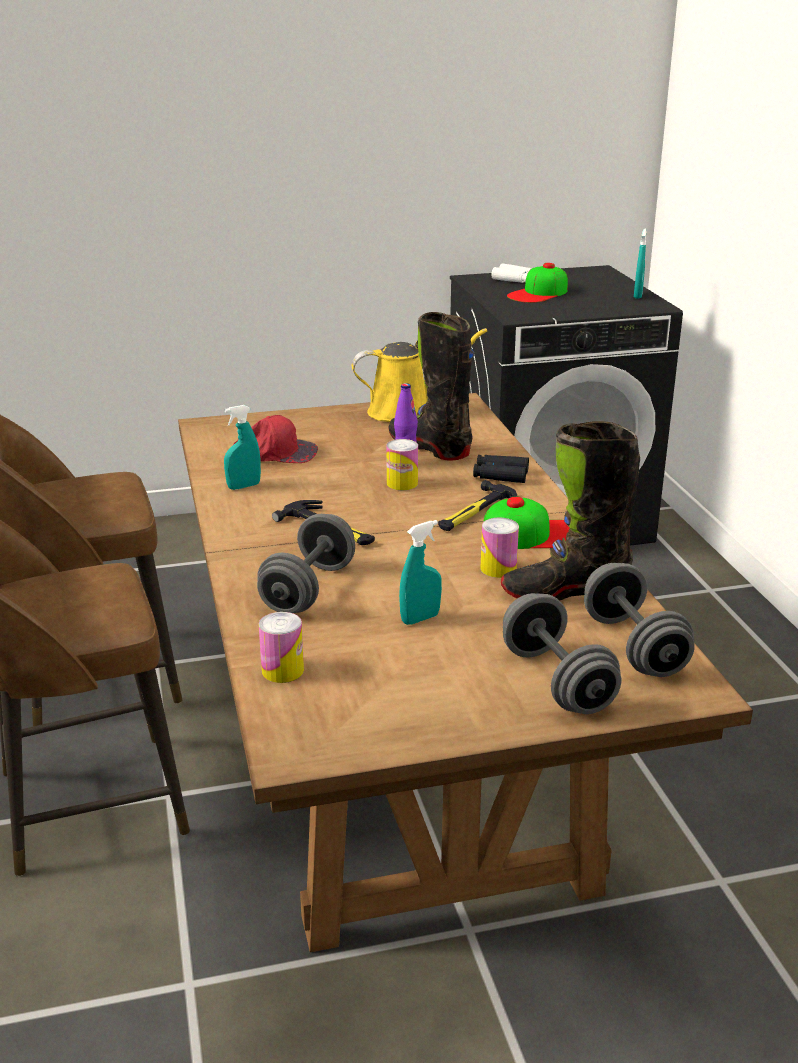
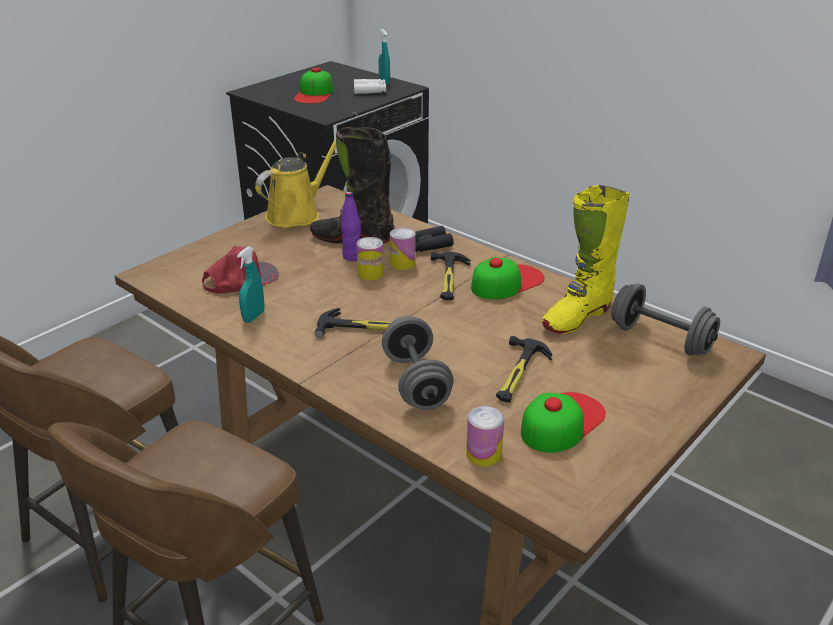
camera: 35 degrees left, 5 degrees up
(400, 676) = (562, 421): none -> cap
(420, 618) = (519, 373): turquoise spray bottle -> hammer
(498, 568) = (517, 316): can -> can (402, 263)
(514, 279) = (280, 85): white binoculars -> white binoculars (370, 91)
(557, 681) = (652, 382): grey dumbbell -> none
(565, 592) = (577, 317): black boot -> yellow boot

